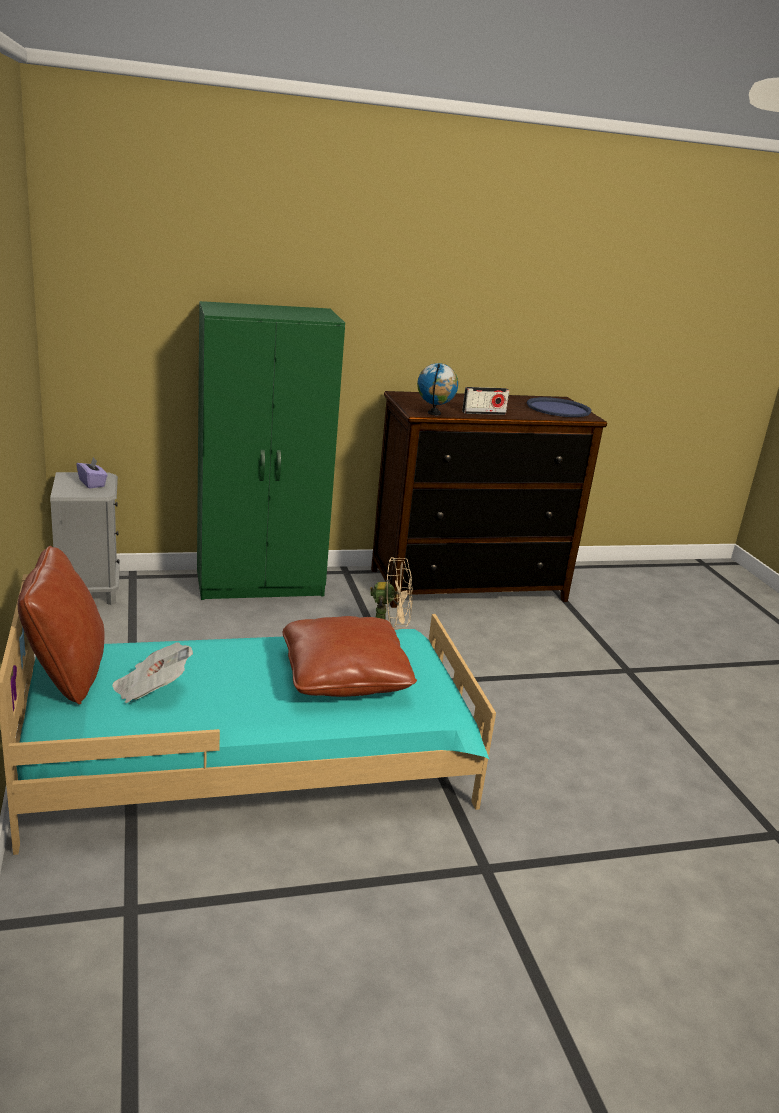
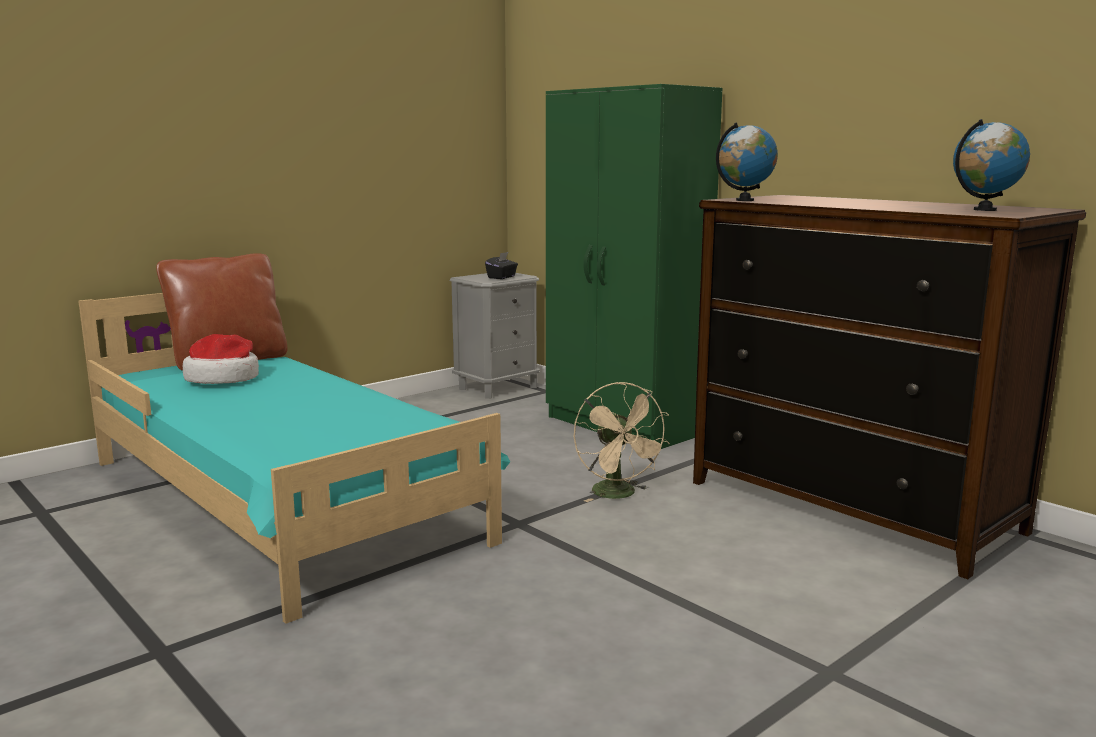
camera: 65 degrees right, 10 degrees down
(92, 483) = (502, 277): purple tissue box -> black tissue box
(151, 689) = (223, 379): newspaper -> hat
(345, 676) = (318, 420): brown pillow -> none
(483, 413) = (820, 204): radio -> none
(558, 408) = (985, 210): blue tray -> globe

